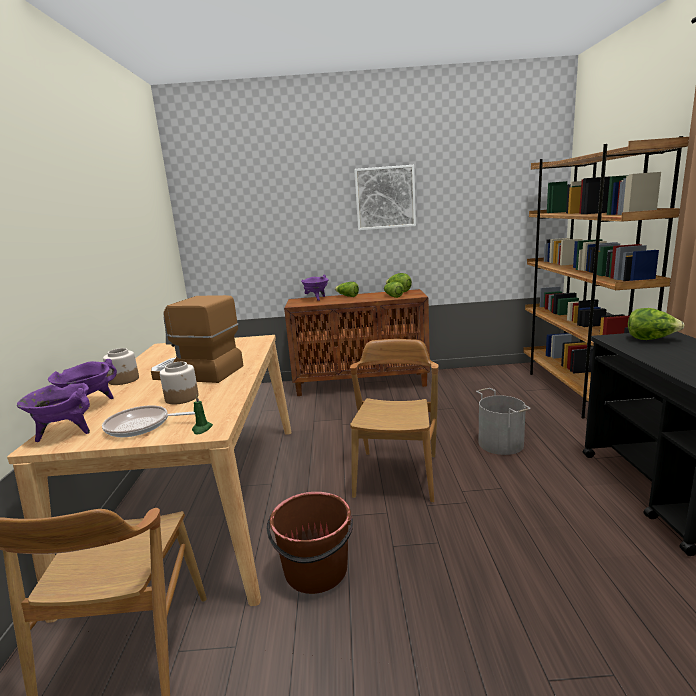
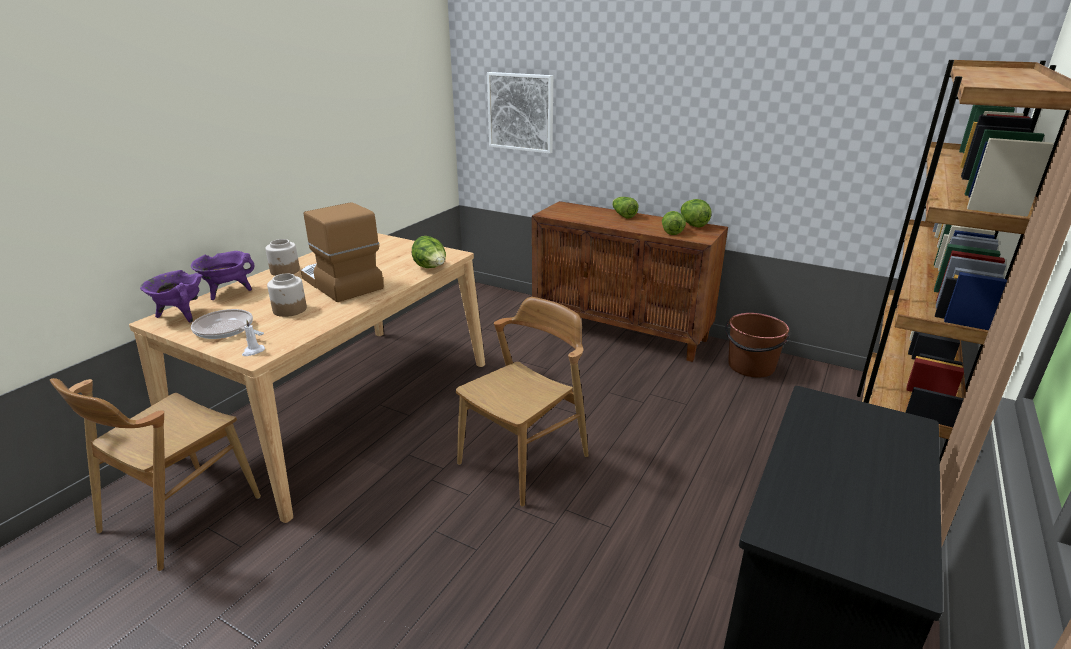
camera: 30 degrees right, 10 degrees up
(202, 429) = (253, 351): green candle -> white candle
(316, 299) = (585, 210): purple cooking pot -> none
(316, 571) = (352, 518): brown bucket -> brown bucket (751, 367)
(385, 198) = (702, 86): picture -> picture (521, 112)
(501, 443) = (682, 475): grey bucket -> none
(651, 339) = (863, 424): lettuce -> lettuce (431, 268)

